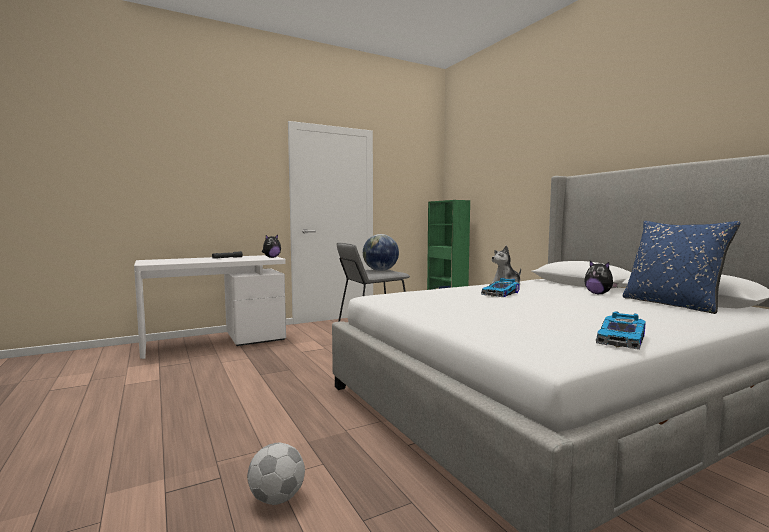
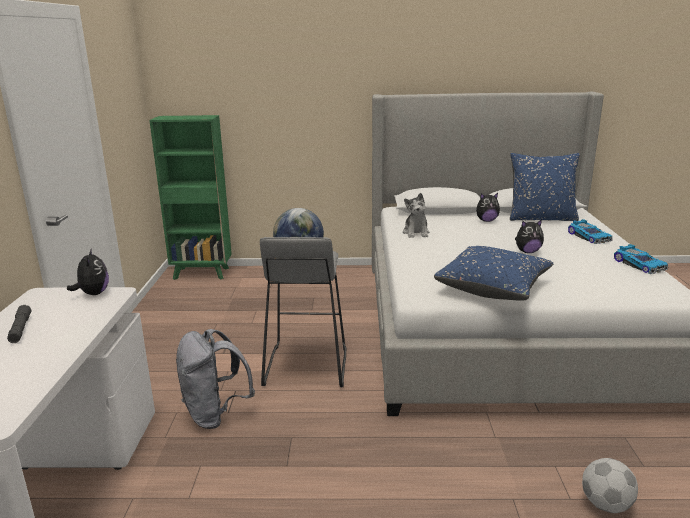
camera: 60 degrees left, 15 degrees up
(296, 350) = (215, 414): none -> grey backpack
(422, 305) = (493, 287): none -> blue pillow
(501, 294) = (464, 247): toy car -> toy car (589, 237)
(541, 307) = (527, 252): none -> plush toy

